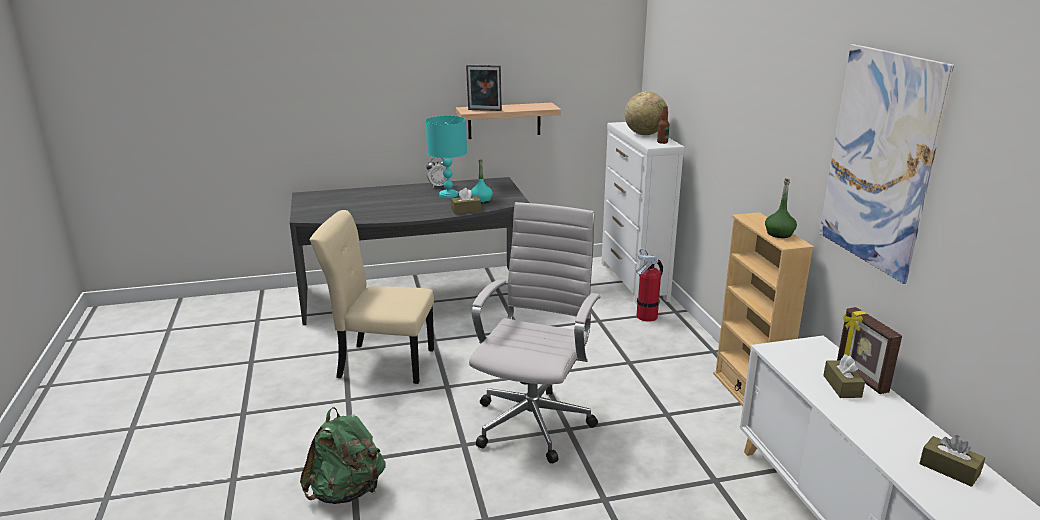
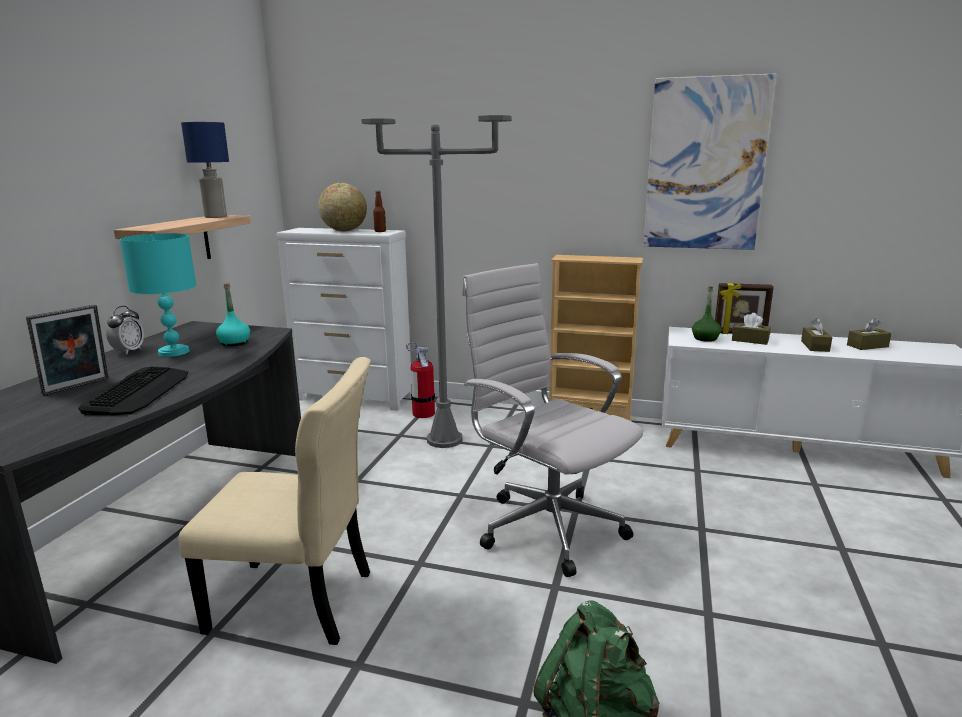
camera: 60 degrees left, 5 degrees down
(382, 363) = (298, 602): beige chair -> beige chair turned 120 degrees counterclockwise
(384, 211) = (139, 392): none -> keyboard
(466, 210) = (247, 354): brown tissue box -> brown tissue box (815, 346)
(484, 110) = (170, 225): picture frame -> picture frame (78, 387)
(538, 106) = (216, 217): none -> blue table lamp
(614, 340) = (444, 440): none -> grey floor lamp
(779, 234) = (611, 258): green bottle -> green bottle (705, 338)

